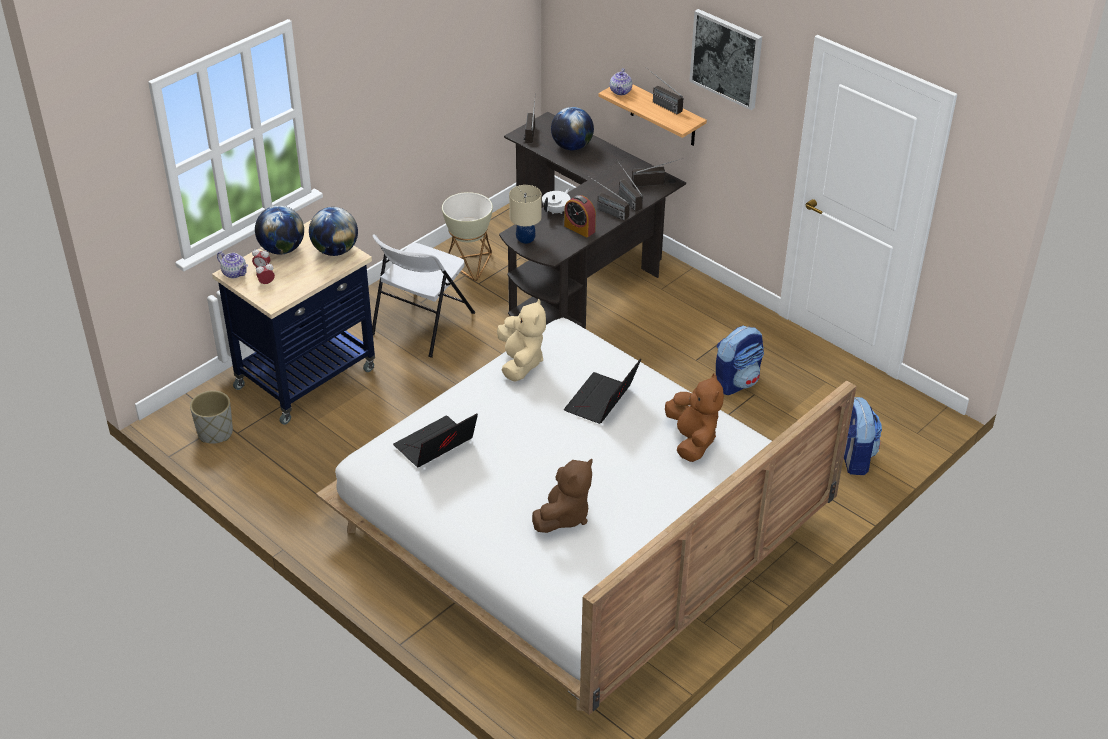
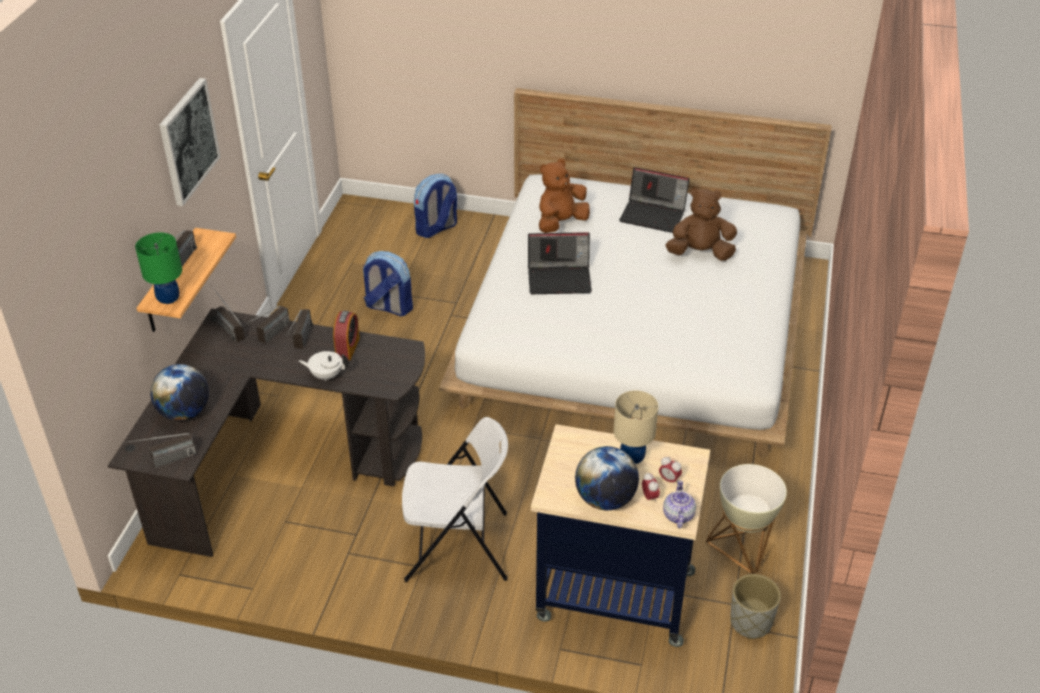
camera: 120 degrees left, 0 degrees up
(335, 251) = (570, 455): globe -> none
(435, 447) = (701, 345): laptop -> laptop (654, 215)
(469, 264) = (325, 558): planter -> planter (741, 549)
(520, 362) = (552, 341): beige plush toy -> none
(526, 240) = (395, 375): beige table lamp -> beige table lamp (632, 457)
(621, 91) = (167, 299): teapot -> green table lamp

